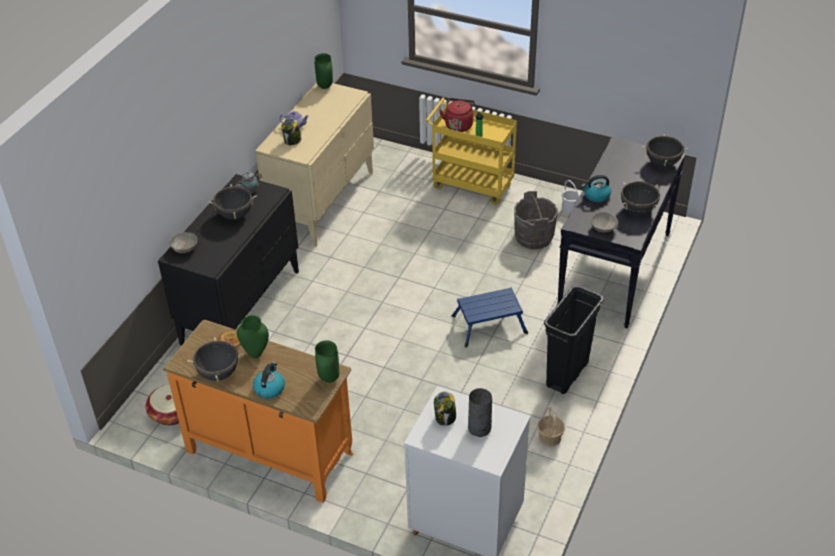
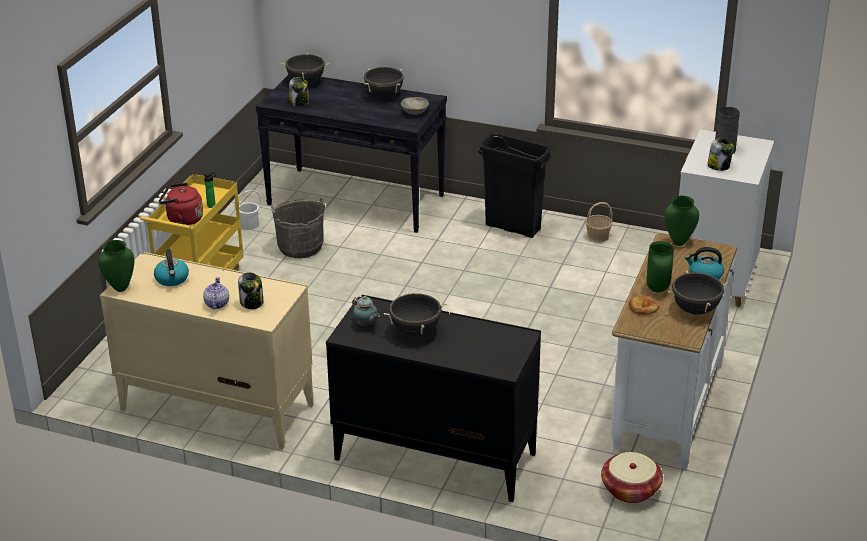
camera: 95 degrees left, 10 degrees down
(185, 248) = (488, 362): grey bowl -> none
(270, 451) = (665, 405): orange dresser -> white dresser
(489, 324) = (446, 272): blue step ladder -> none
(596, 196) = (361, 115): kettle -> kettle (172, 279)
(619, 160) = (299, 102): none -> jar

